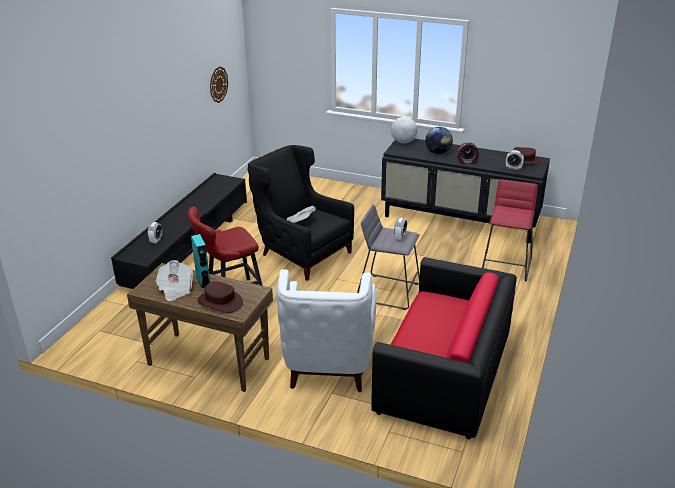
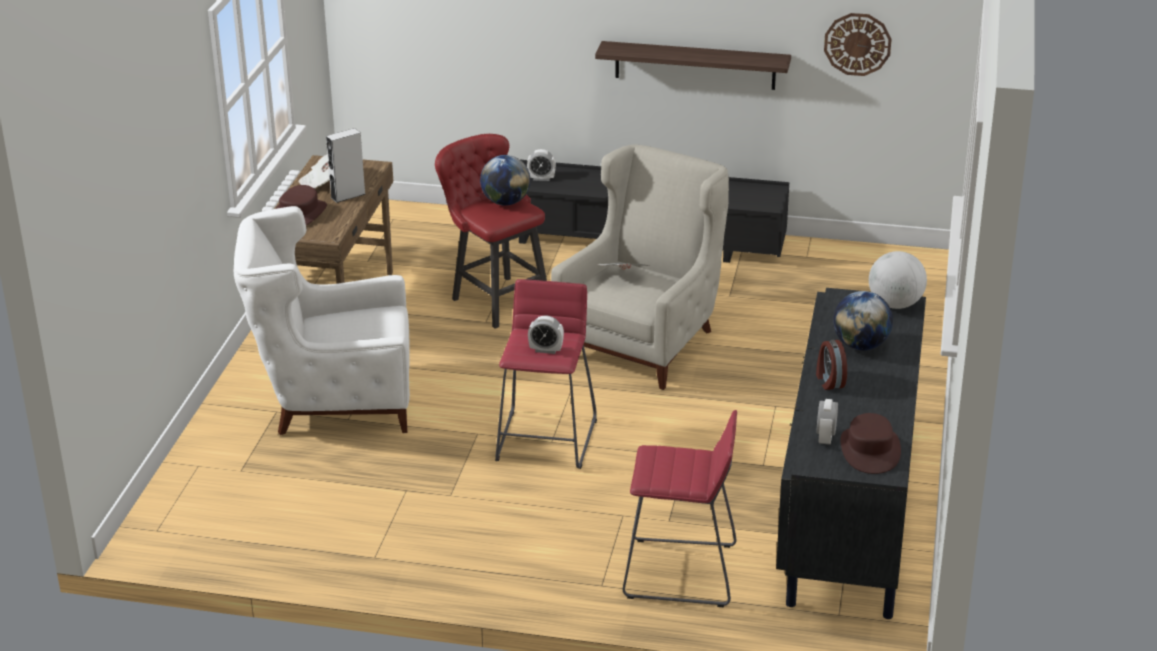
camera: 80 degrees right, 0 degrees up
(174, 134) = (695, 65): none -> shelf
(203, 281) = (348, 196): turquoise speaker -> grey speaker
(226, 235) = (505, 202): none -> globe
(301, 253) = (643, 342): black armchair -> beige armchair
(388, 292) = (546, 439): grey stool -> red stool
(444, 374) = (326, 508): sofa -> none

